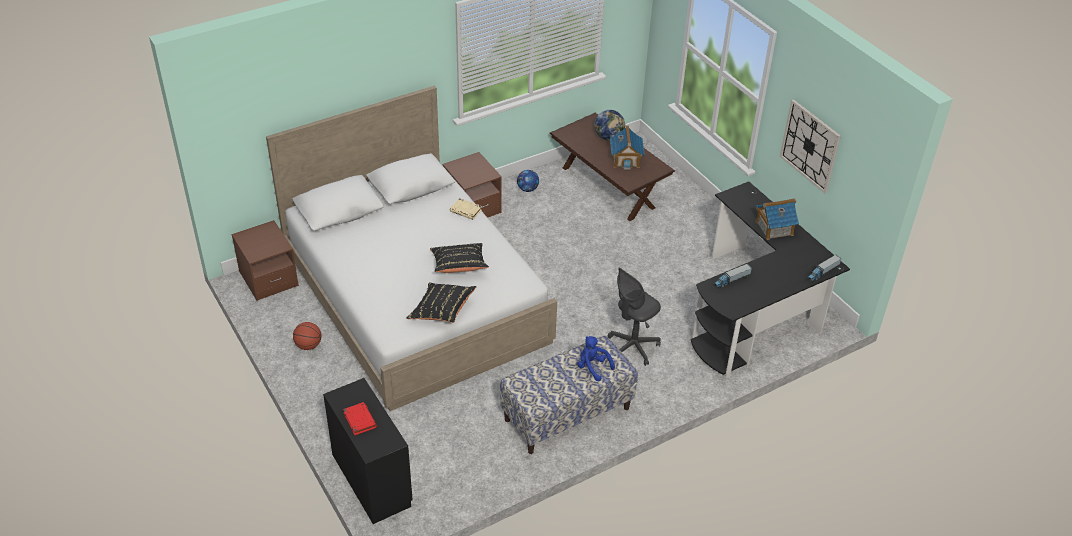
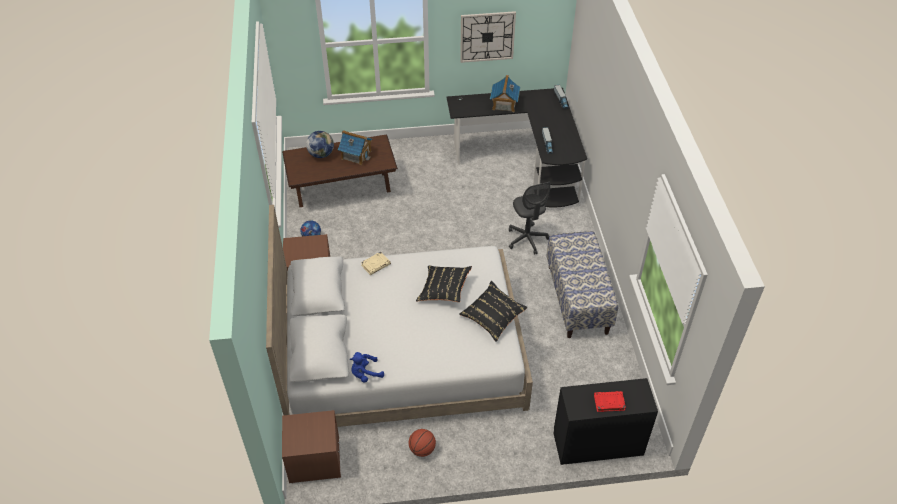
camera: 65 degrees left, 5 degrees up
(592, 367) = (580, 253): blue plush toy -> blue plush toy (365, 374)

